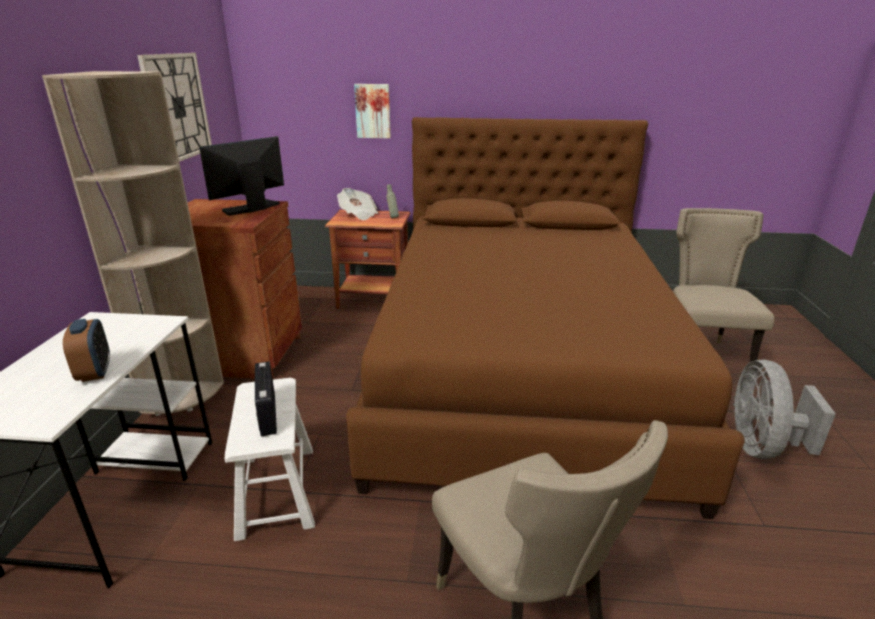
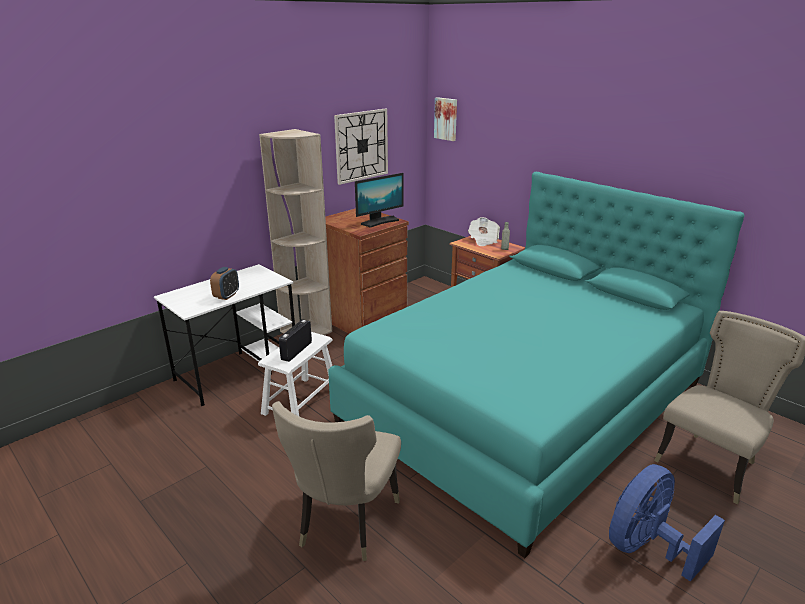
camera: 40 degrees right, 0 degrees up
(251, 208) = (379, 221): monitor -> monitor turned 150 degrees clockwise
(373, 111) = (511, 160): picture -> picture (446, 119)
(521, 370) = (525, 403): brown bed -> turquoise bed
(761, 446) = (647, 547): grey fan -> blue fan

